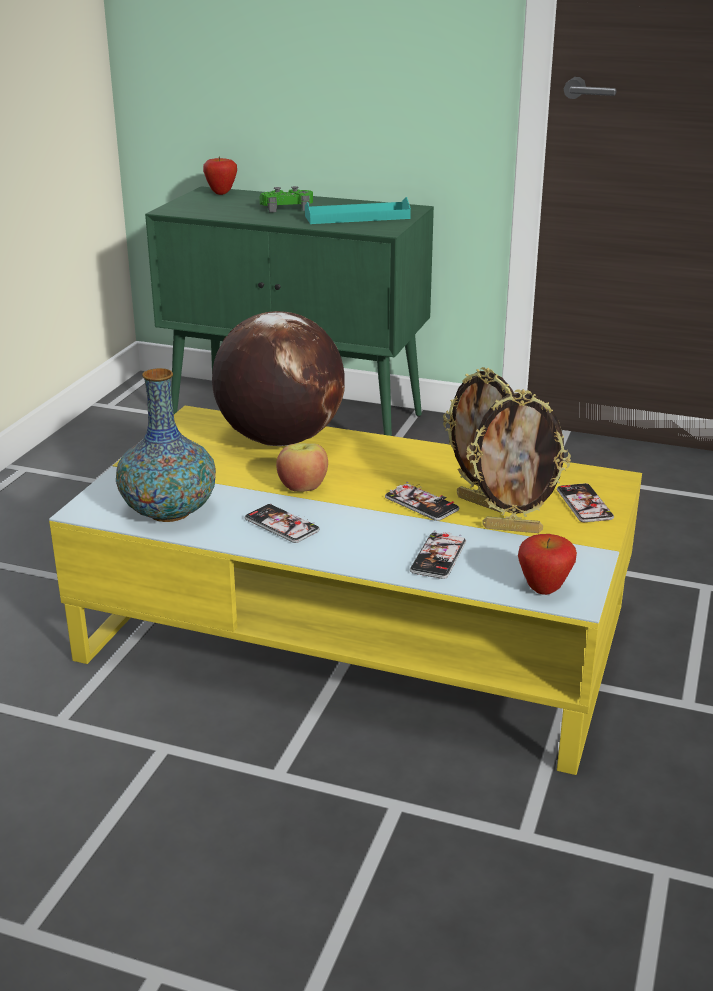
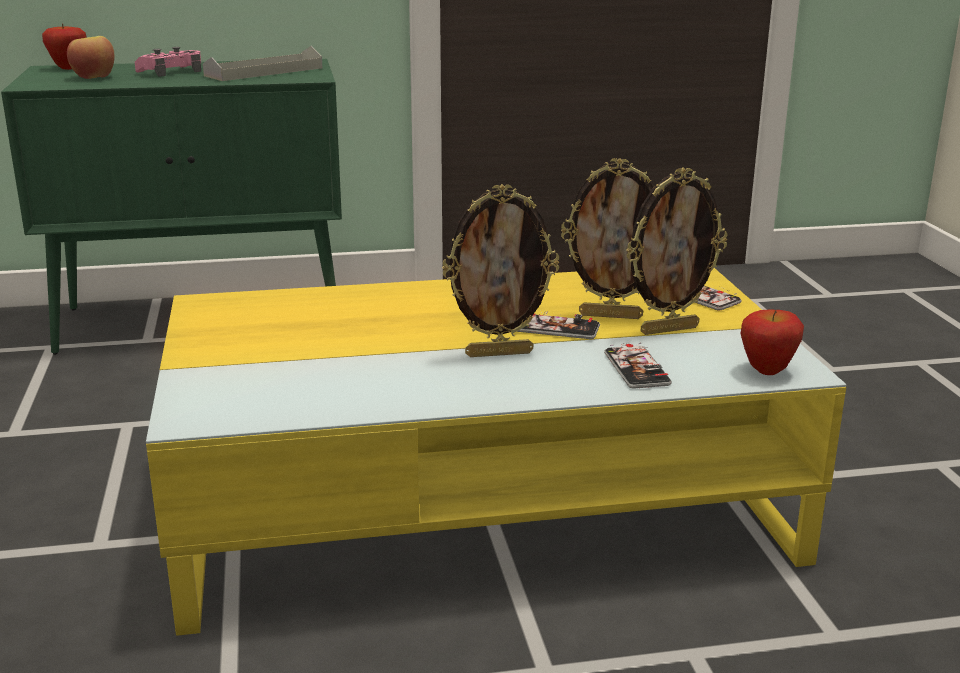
camera: 30 degrees left, 5 degrees down
(169, 512) = (296, 397): vase -> none
(279, 440) = (331, 305): globe -> none
(281, 525) = (441, 379): phone -> none
(287, 208) = (170, 72): green game controller -> pink game controller
(302, 487) = (415, 340): apple -> apple (93, 77)
(350, 514) = (499, 353): none -> picture frame
(357, 217) = (264, 72): turquoise tray -> grey tray

